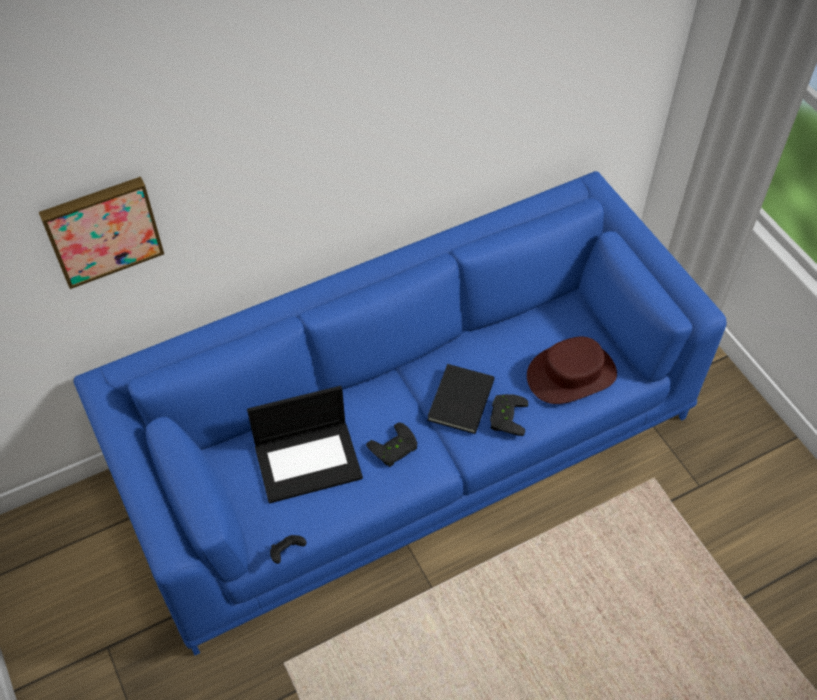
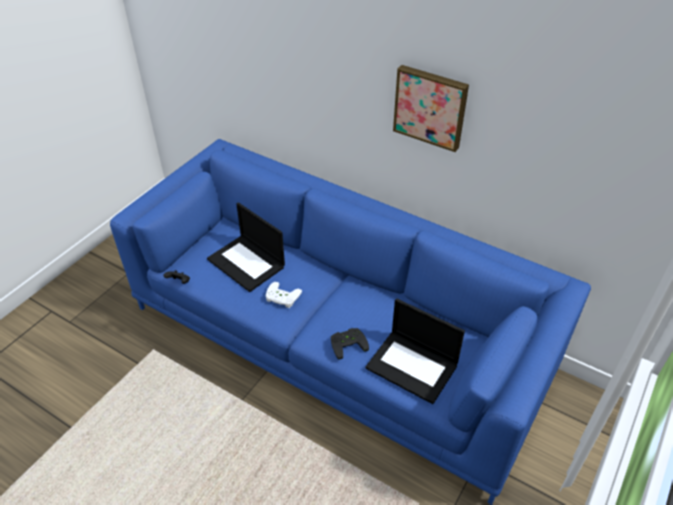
camera: 60 degrees right, 10 degrees down
(102, 229) = (247, 52): picture -> picture (430, 107)
(395, 449) = (281, 298): black game controller -> white game controller
(458, 400) = (342, 313): black book -> none
(571, 374) = (413, 366): brown hat -> laptop

